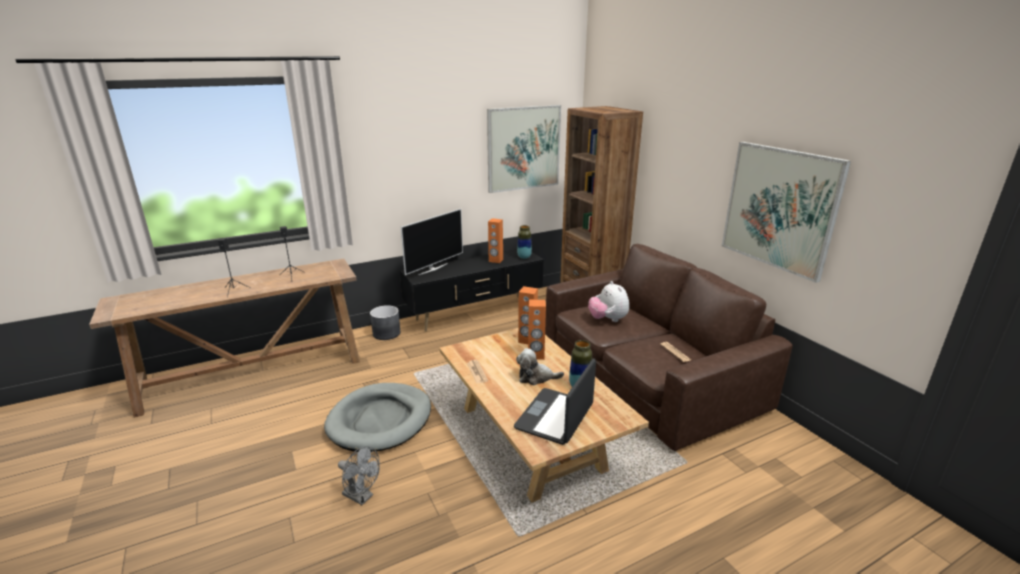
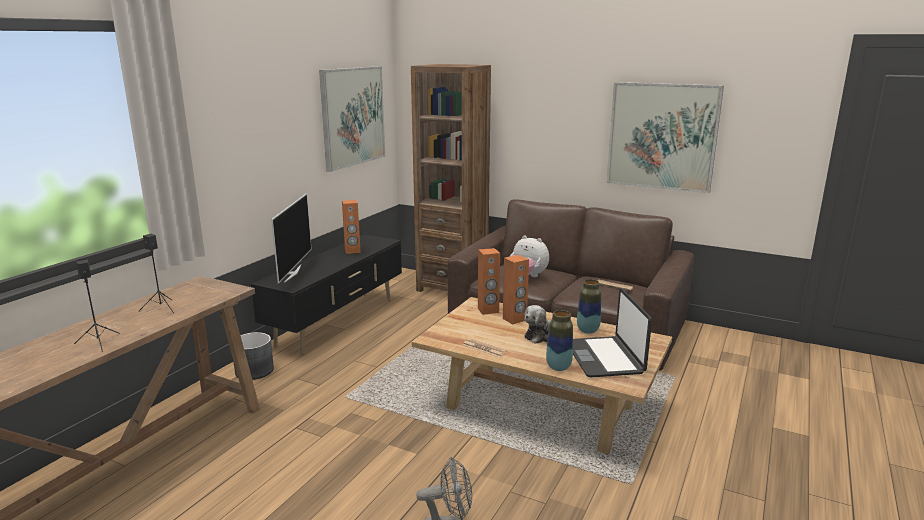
camera: 35 degrees left, 5 degrees down
(380, 420) = (369, 453): grey dog bed -> none
(524, 257) = (378, 242): vase -> vase (558, 367)

